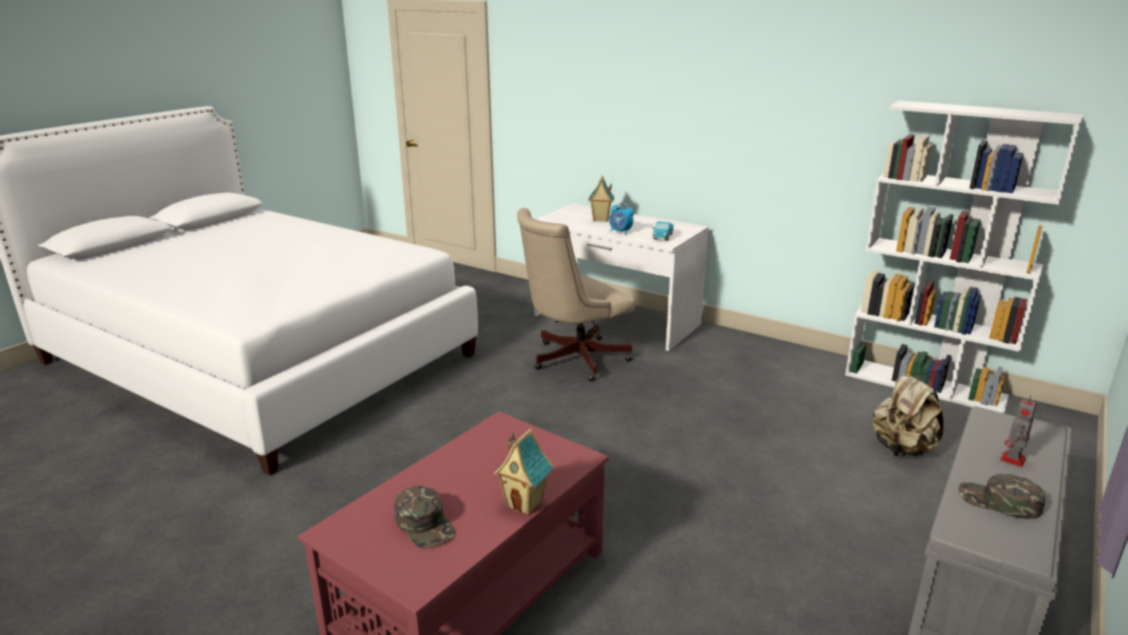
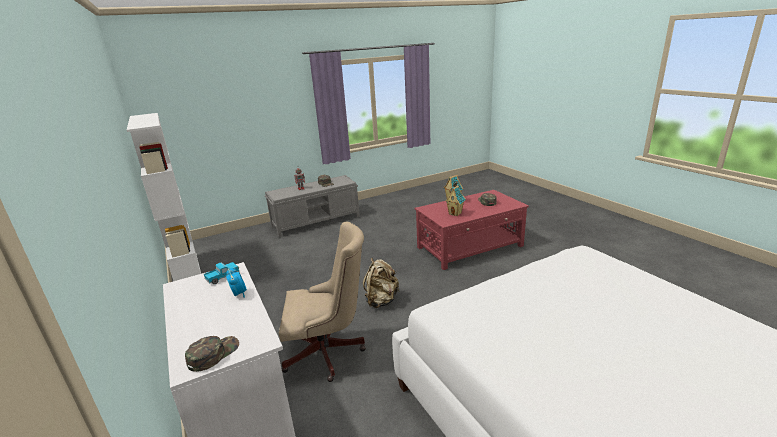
camera: 150 degrees left, 0 degrees up
(572, 212) = (213, 354): none -> green cap
(600, 220) = (216, 323): toy house -> toy house (455, 213)
(902, 449) = (262, 252): beige backpack -> beige backpack (381, 301)

